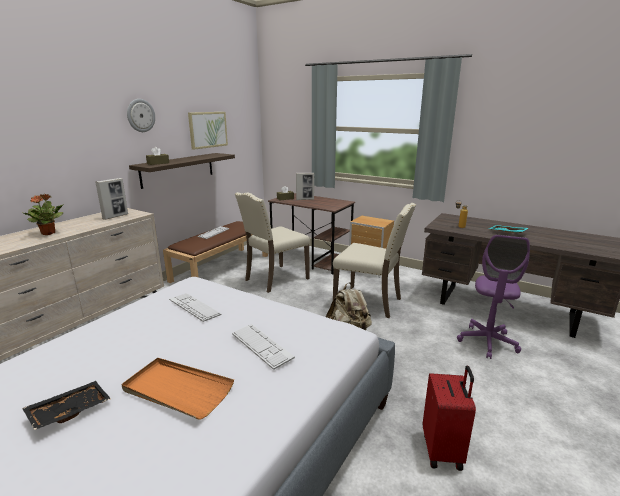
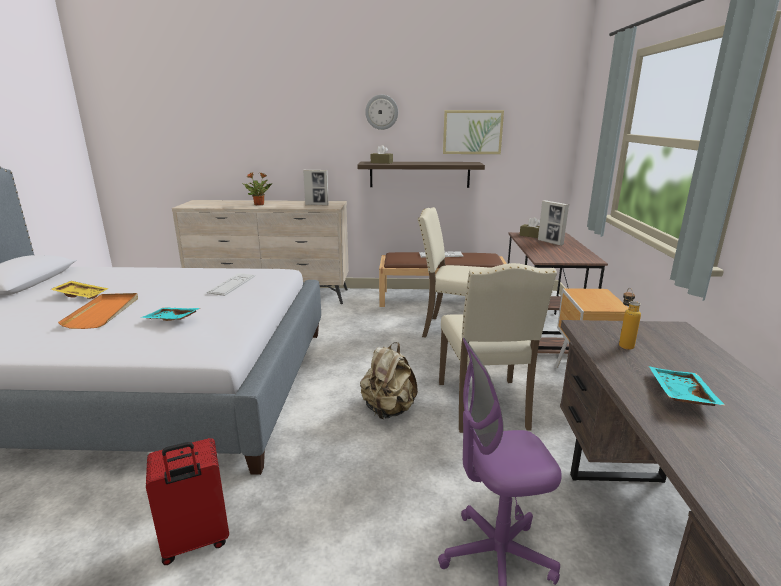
camera: 60 degrees right, 0 degrees up
(69, 410) = (82, 295): black tray -> yellow tray
(261, 346) = (171, 320): keyboard -> turquoise tray

